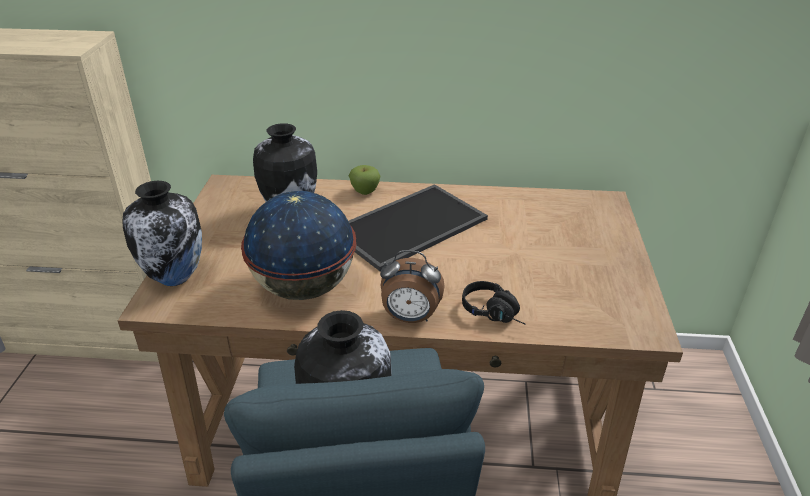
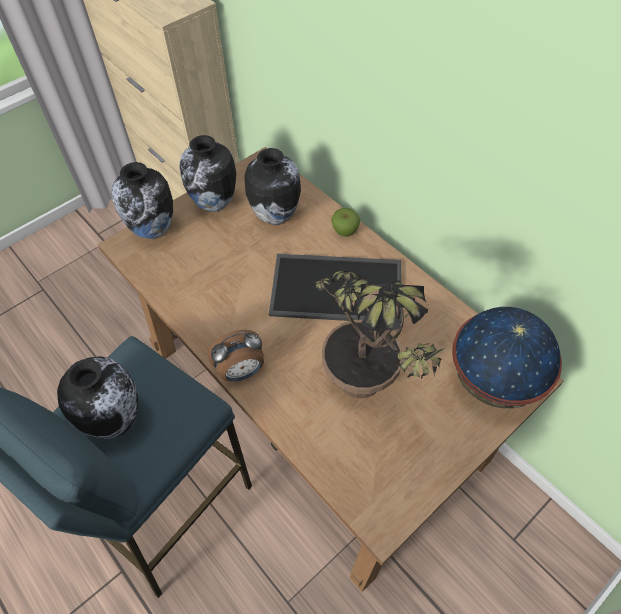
camera: 45 degrees right, 20 degrees up
(216, 230) = (214, 205): none -> vase
(304, 288) = (210, 295): globe -> globe (493, 381)
(410, 318) = (241, 371): alarm clock -> alarm clock turned 75 degrees counterclockwise
(496, 313) = (297, 414): black headphones -> none
(524, 270) = (366, 393): none -> potted plant

